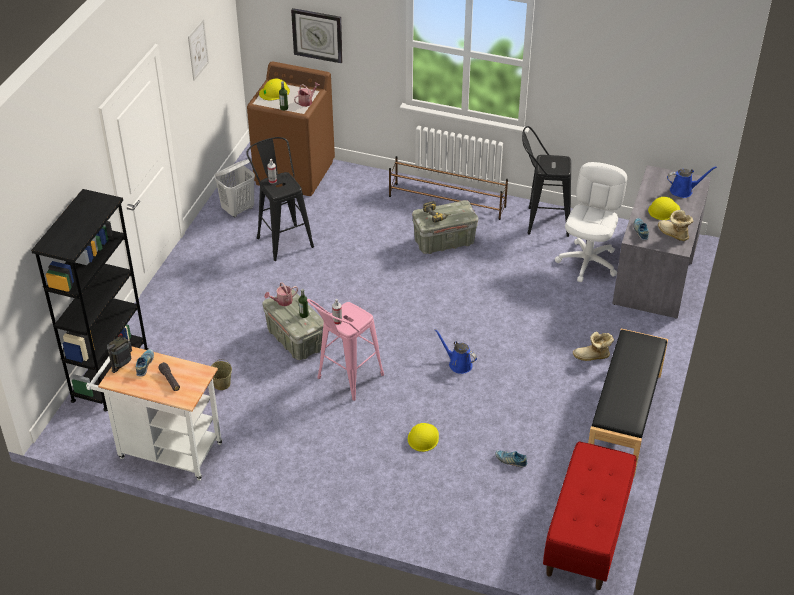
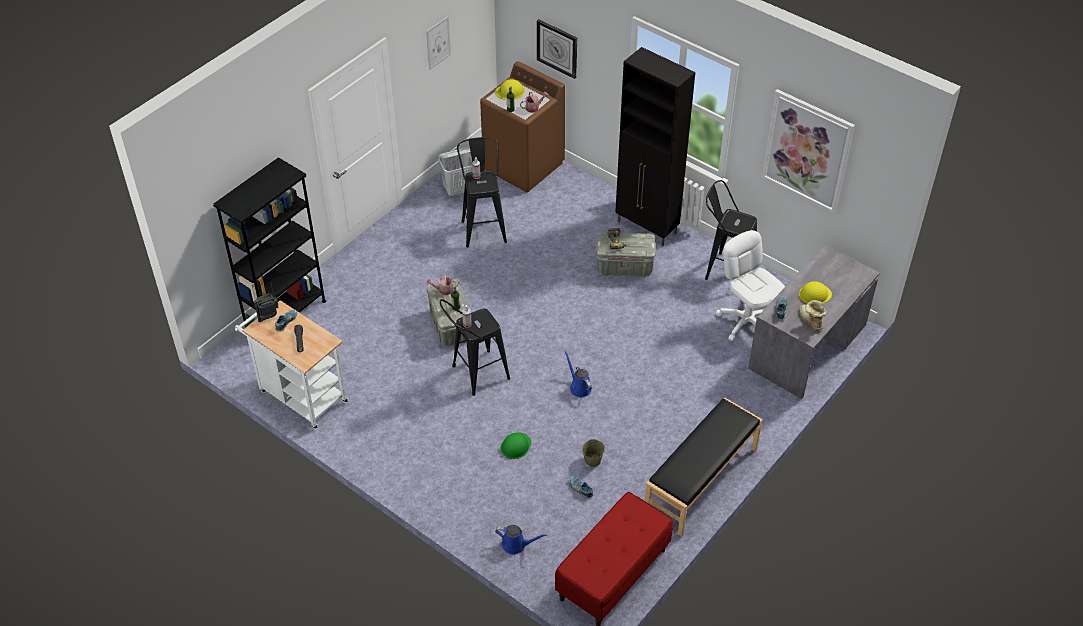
camera: 20 degrees right, 5 degrees up
(222, 384) = (371, 349): beige bucket -> beige bucket (592, 460)
(345, 380) = (475, 375): pink stool -> black stool
(423, 437) = (515, 446): yellow hard hat -> green hard hat
(447, 201) = (647, 228): brown shoe rack -> black cabinet
(588, 262) = (747, 321): white office chair -> white office chair turned 75 degrees counterclockwise
(592, 357) = (703, 414): boot -> none
(619, 70) = (807, 151): none -> picture
(683, 190) = (845, 279): blue watering can -> blue watering can (516, 545)

